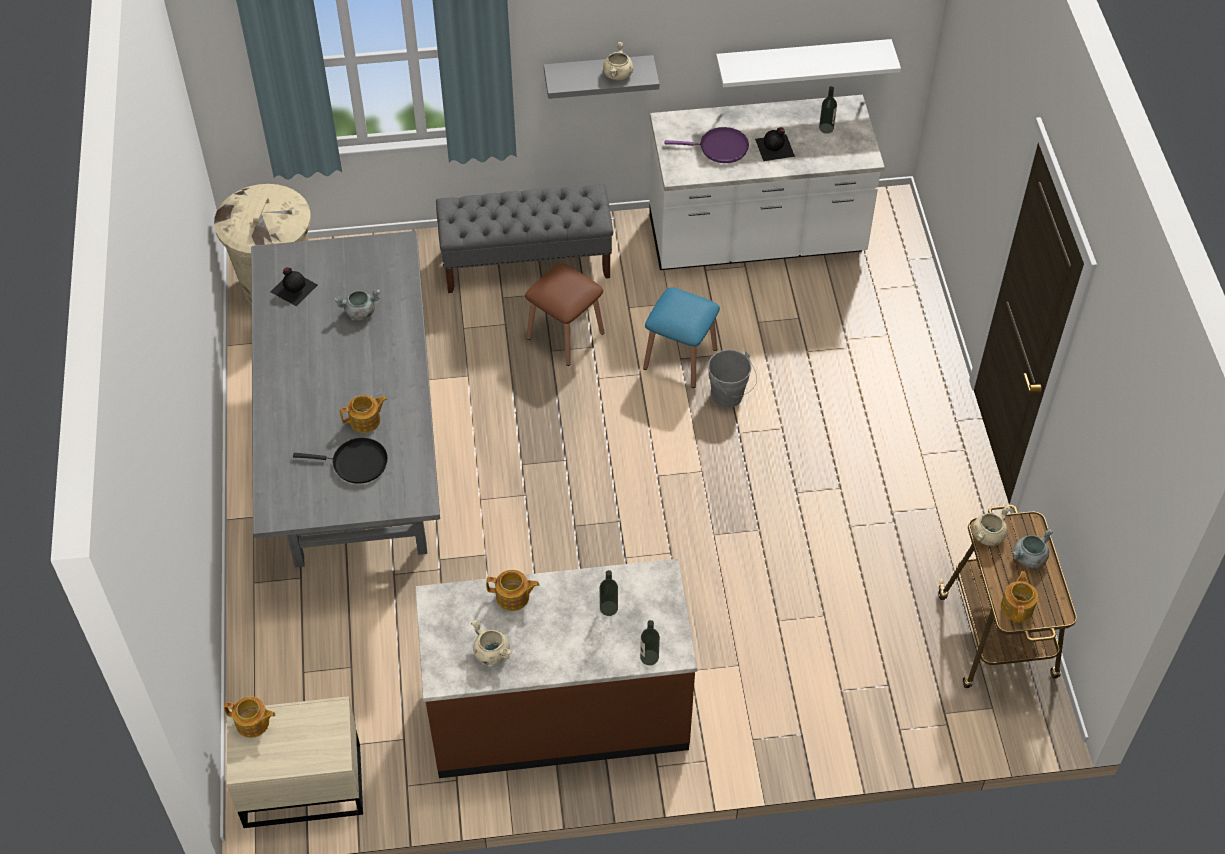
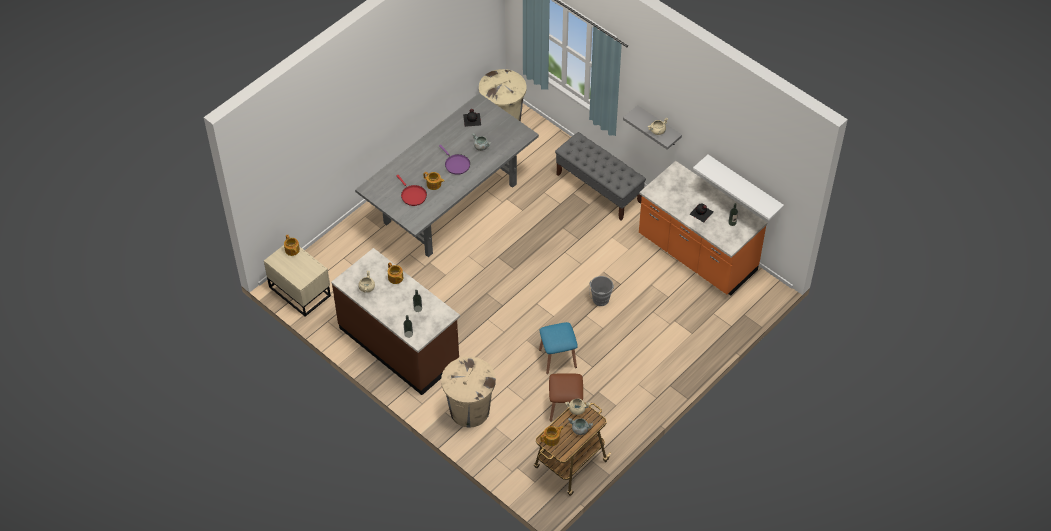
camera: 50 degrees right, 0 degrees up
(356, 463) = (412, 195): black frying pan -> red frying pan
(565, 335) = (575, 226): brown stool -> brown stool (565, 408)
(680, 358) = (603, 271): blue stool -> blue stool (557, 358)
(720, 148) = (680, 195): purple frying pan -> purple frying pan (456, 164)
(756, 239) = (696, 255): white counter -> orange counter
(779, 703) = (469, 410): none -> beige trash can

